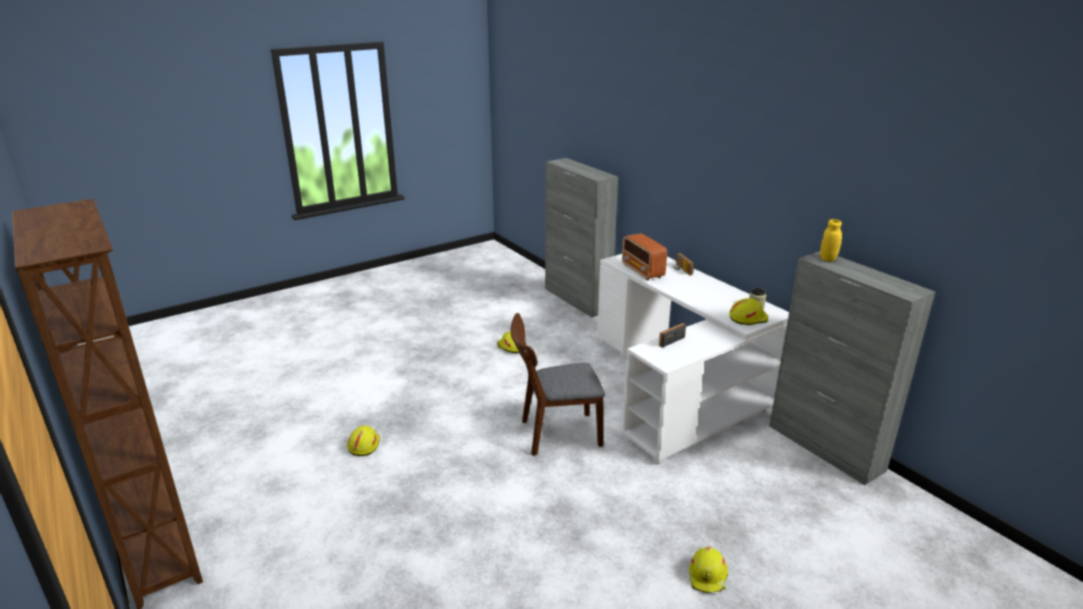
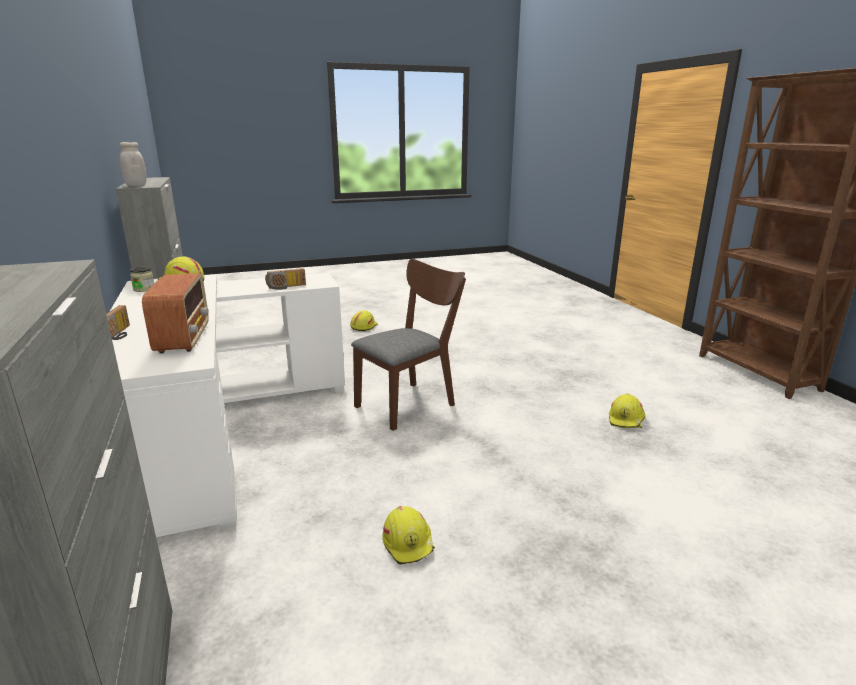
camera: 165 degrees left, 5 degrees down
(554, 434) = (410, 403): brown chair -> brown chair turned 45 degrees counterclockwise
(828, 259) = (136, 185): yellow jar -> white jar

